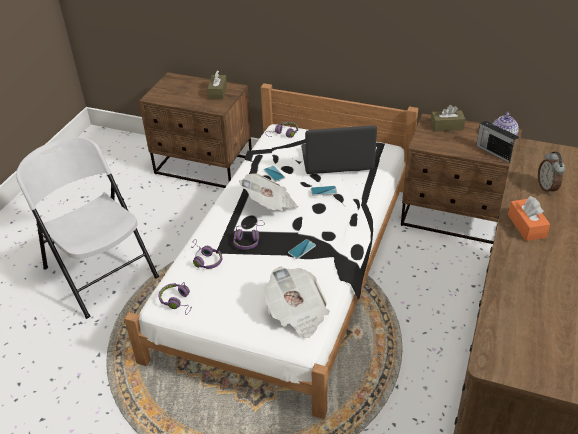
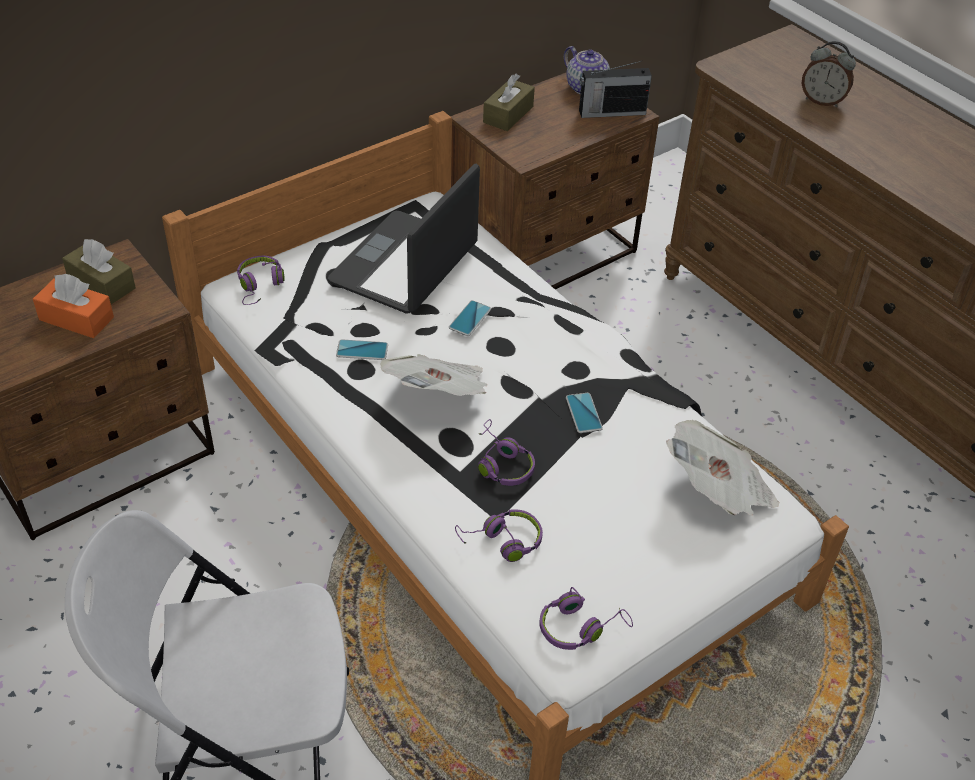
camera: 60 degrees left, 5 degrees up
(526, 226) = (884, 155): orange tissue box -> orange tissue box (76, 318)

